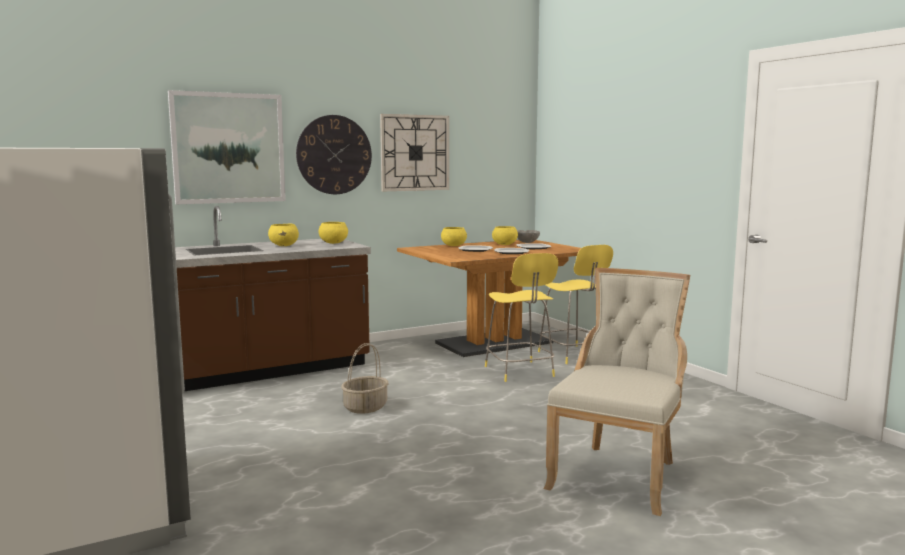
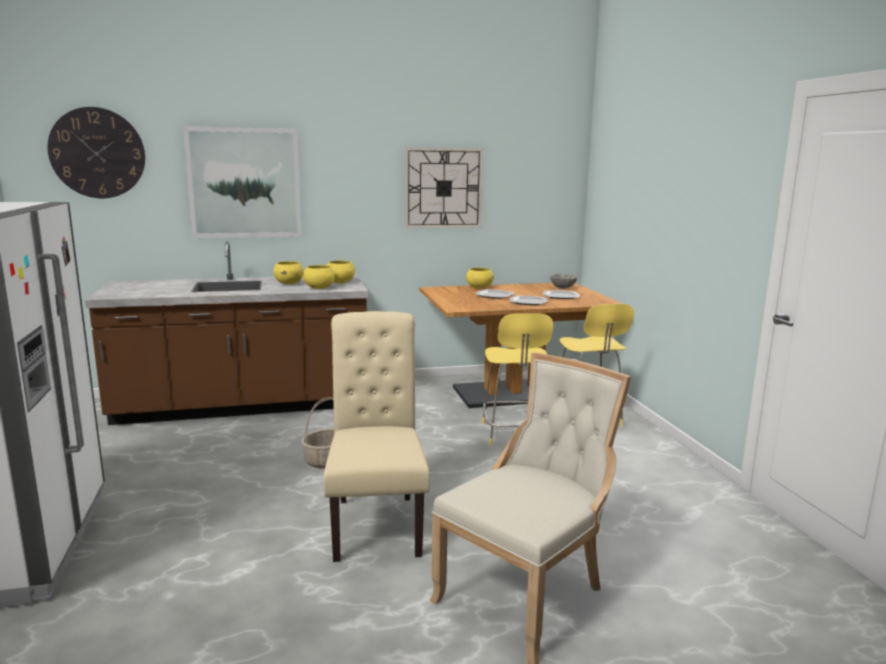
camera: 15 degrees right, 5 degrees up
(334, 155) = (354, 190): wall clock -> wall clock (97, 153)
(451, 444) = (376, 522): none -> beige chair
(505, 244) = (535, 289): yellow bowl -> yellow bowl (319, 288)

